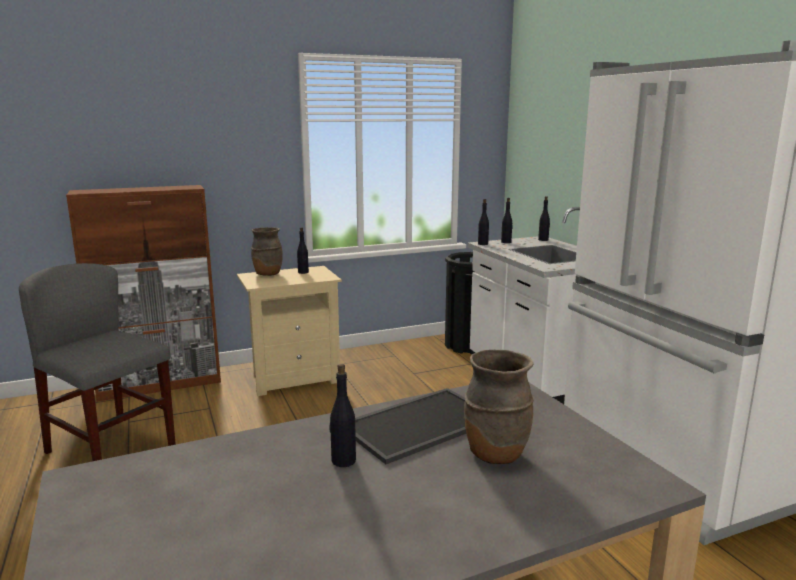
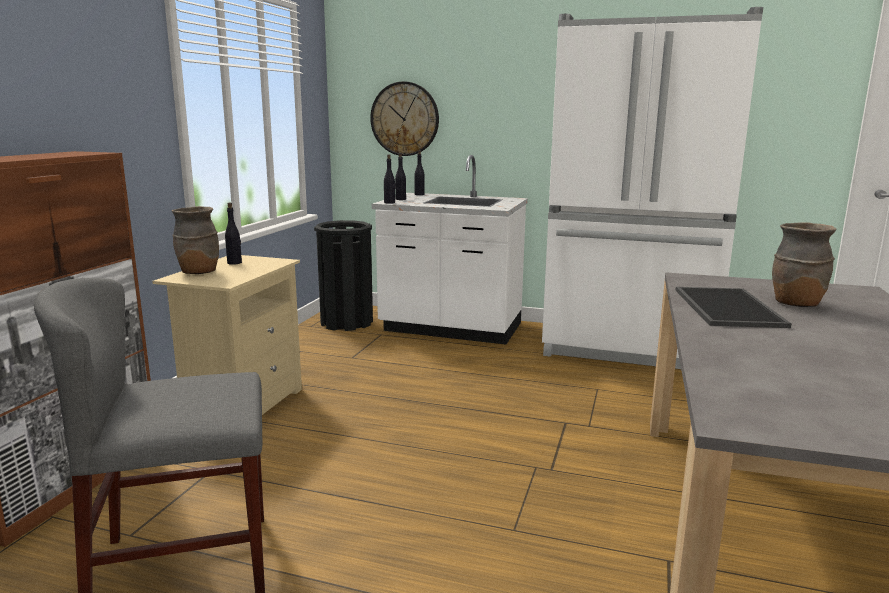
camera: 50 degrees left, 0 degrees up
(343, 461) = (774, 336): black bottle -> none
(550, 163) = (404, 119): none -> wall clock

